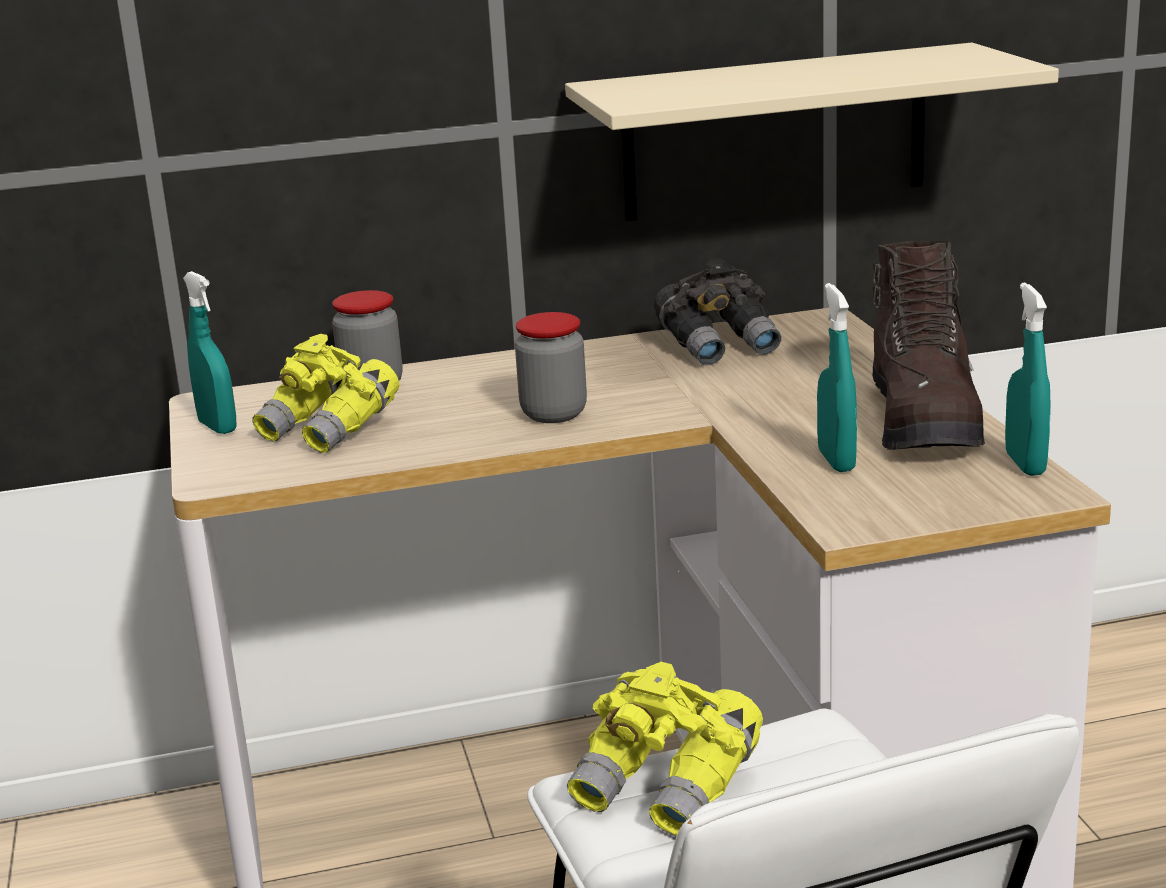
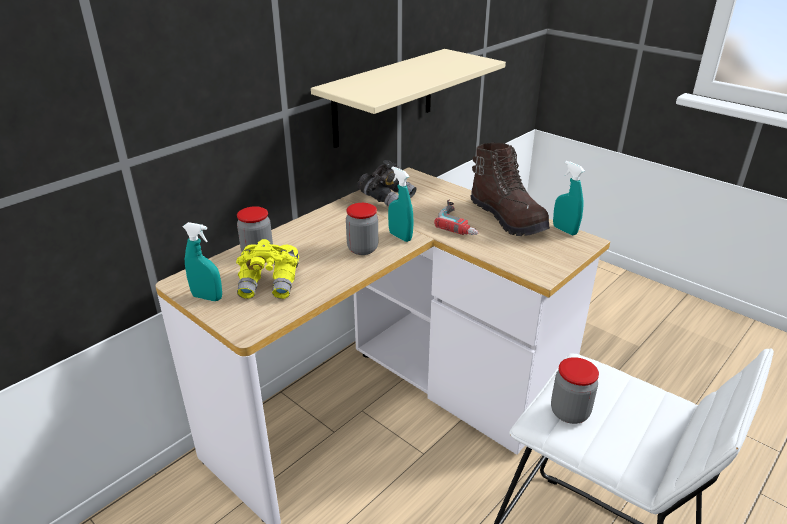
camera: 35 degrees left, 10 degrees up
(668, 787) = (569, 412): yellow binoculars -> jar
(812, 408) = (461, 221): none -> power drill
(836, 461) = (501, 245): turquoise spray bottle -> turquoise spray bottle (400, 237)

